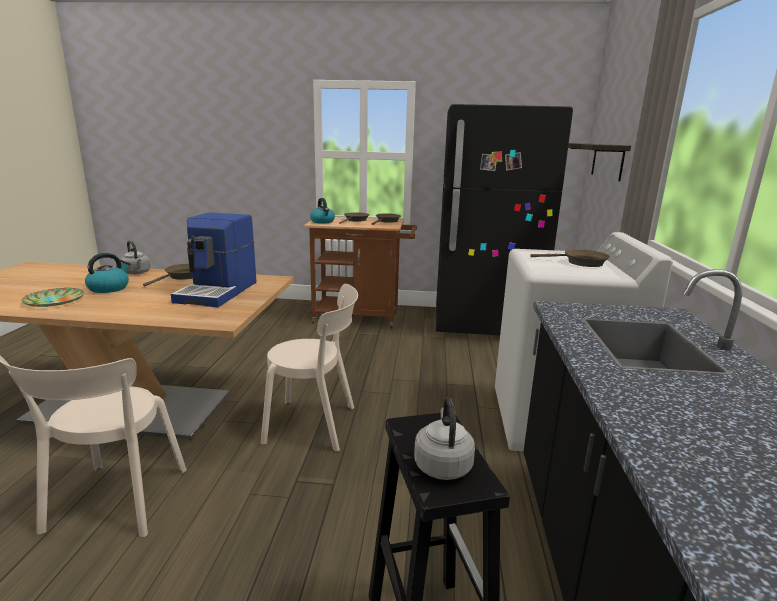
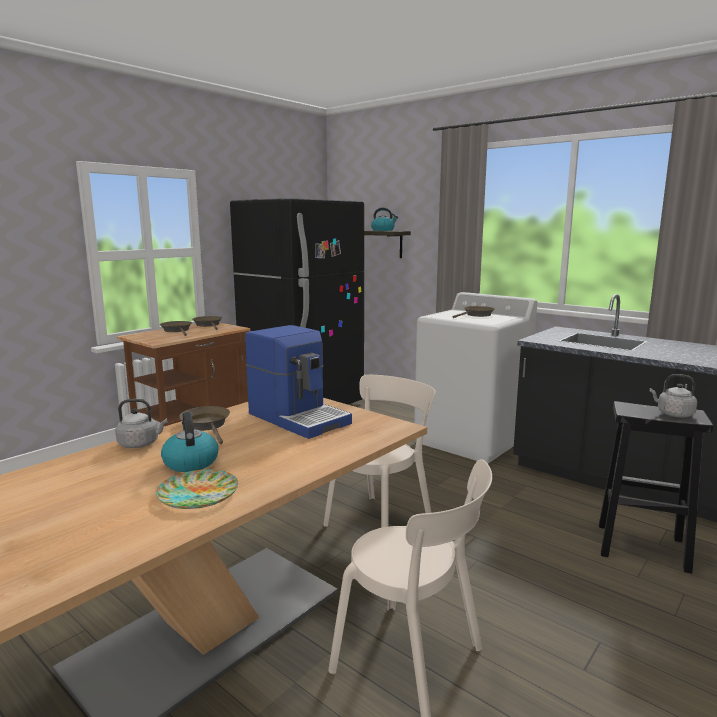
camera: 55 degrees left, 5 degrees down
(323, 221) = (155, 338): kettle -> kettle (383, 230)

